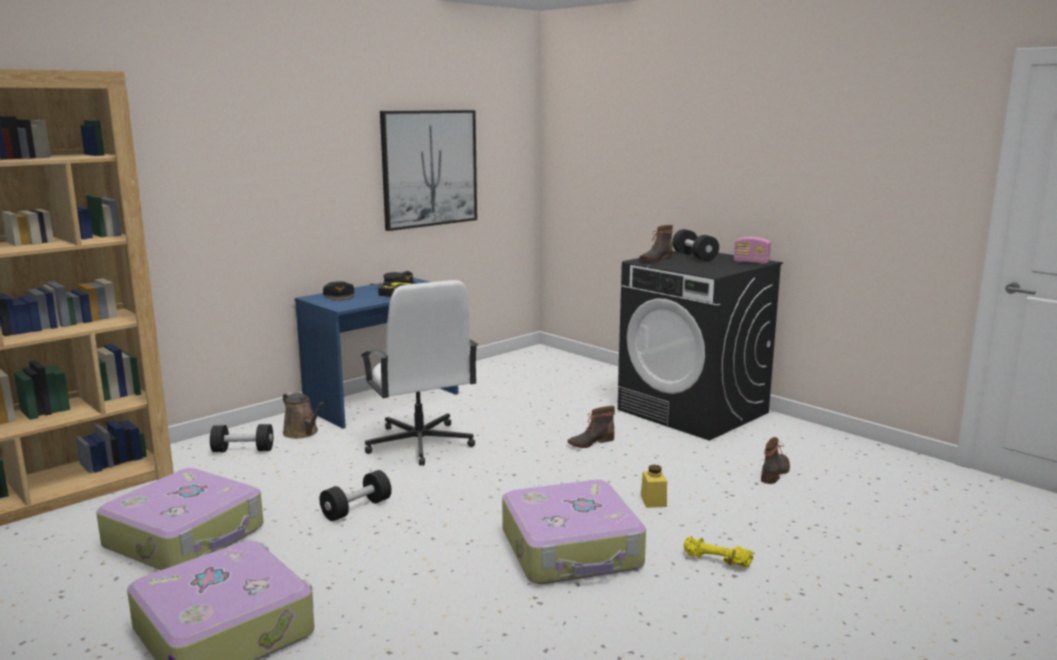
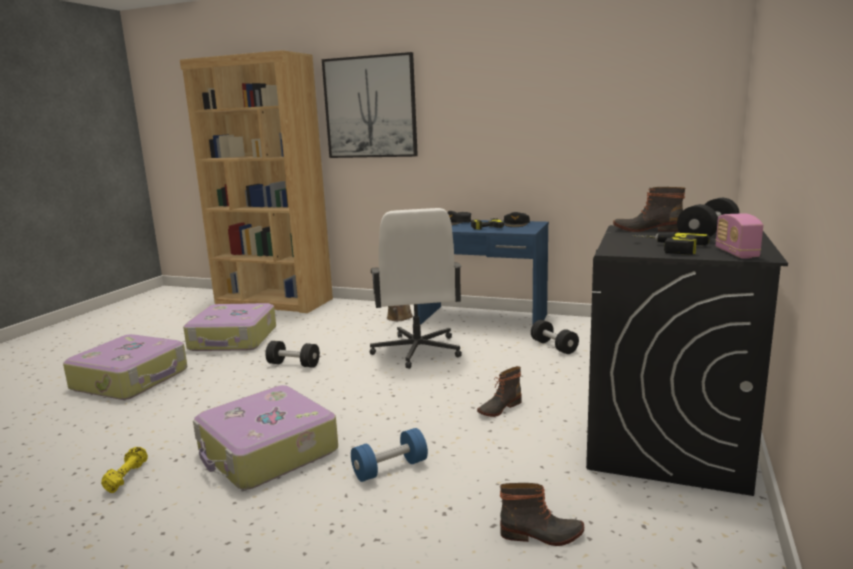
camera: 65 degrees right, 0 degrees up
(243, 450) = (356, 314): black dumbbell -> black dumbbell (554, 347)
(419, 444) = (417, 351): white office chair -> white office chair turned 45 degrees counterclockwise
(429, 168) = (576, 119): picture -> picture (370, 107)
(590, 442) = (499, 408): boot -> boot turned 75 degrees counterclockwise
(653, 501) = (390, 469): yellow jar -> blue dumbbell
(716, 561) = (274, 531): yellow dumbbell -> yellow dumbbell (126, 477)
(719, 266) = (665, 248): none -> power drill

